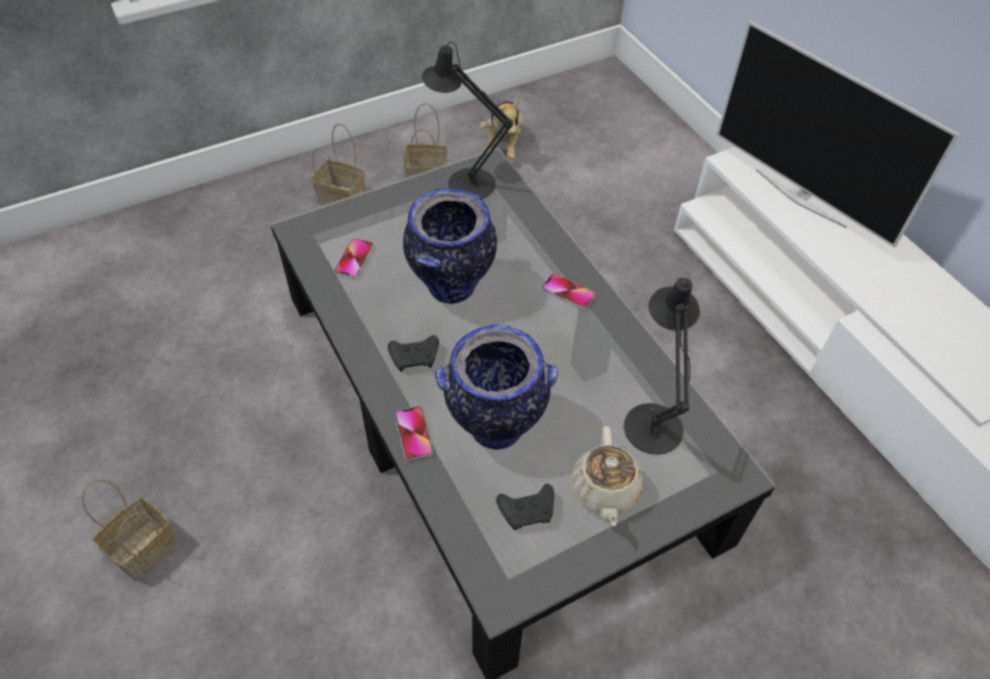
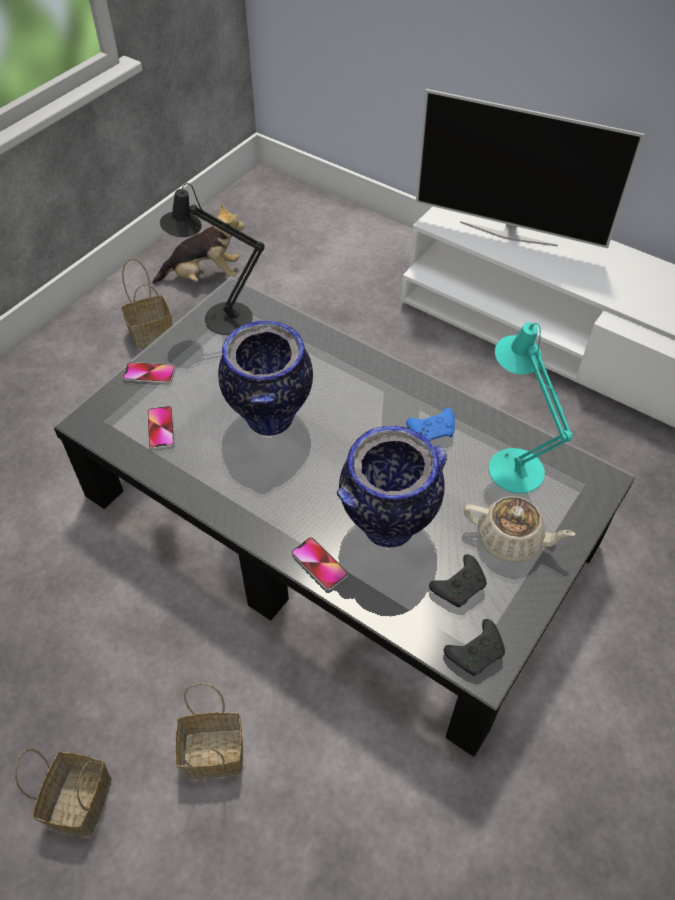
camera: 25 degrees left, 0 degrees up
(339, 198) = (75, 382): basket -> basket (211, 755)
(415, 357) = (277, 495): black game controller -> black game controller (476, 652)
(503, 144) = (204, 276): plush toy -> plush toy turned 75 degrees counterclockwise
(568, 292) = (375, 383): phone -> phone (149, 374)
(595, 358) = (433, 431): none -> blue game controller
(604, 491) = (510, 540): beige teapot -> beige teapot turned 45 degrees counterclockwise
(652, 420) = (511, 464): black table lamp -> turquoise table lamp

